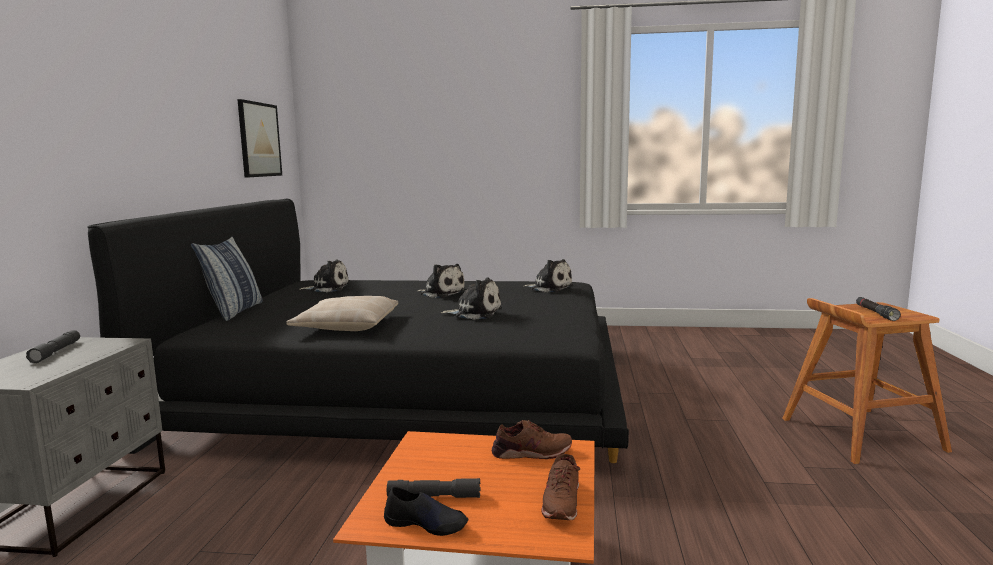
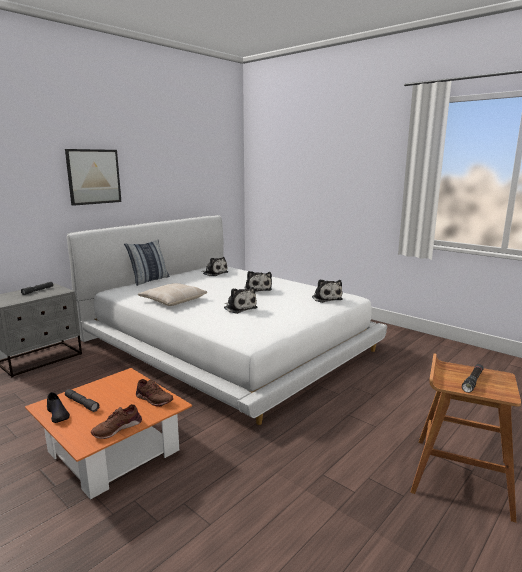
camera: 35 degrees right, 5 degrees up
(259, 139) = (207, 180): picture -> picture (94, 176)
(407, 390) = (227, 343): black bed -> white bed

